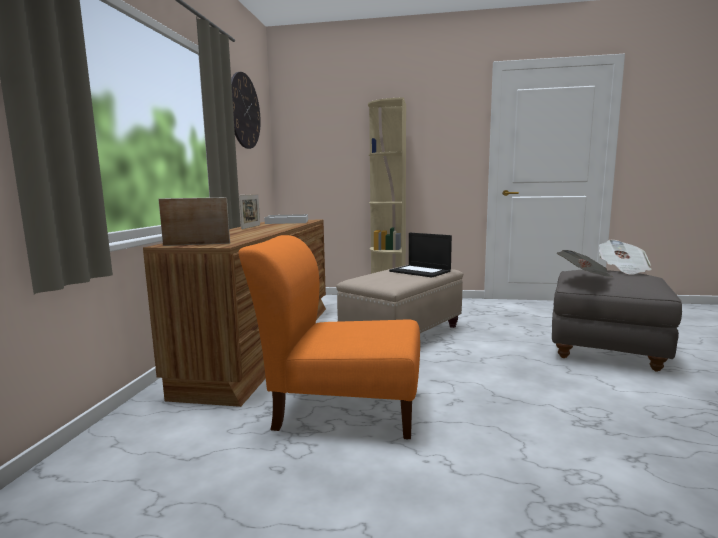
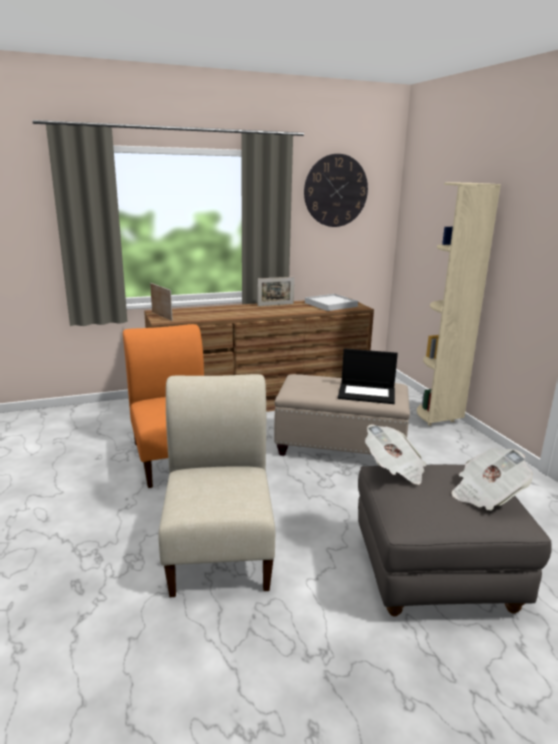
camera: 60 degrees right, 10 degrees up
(421, 271) = (367, 393): laptop -> laptop turned 90 degrees counterclockwise
(557, 417) = (220, 546): none -> beige chair

